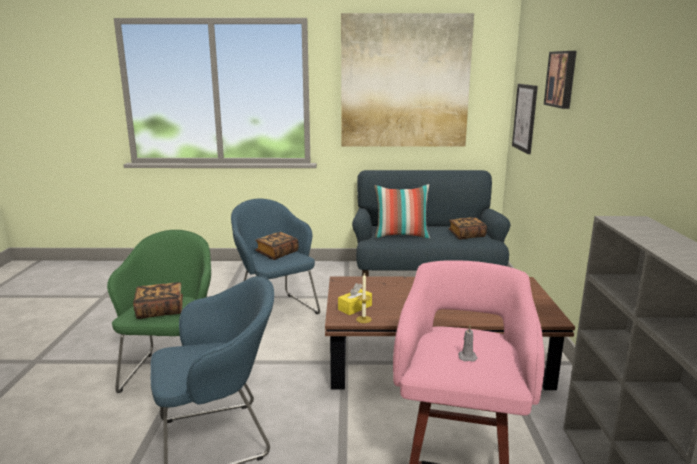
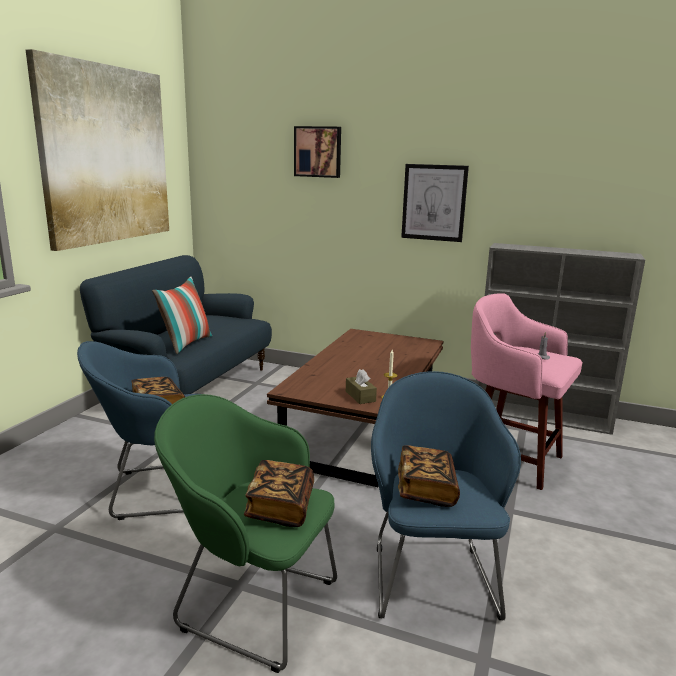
camera: 70 degrees left, 0 degrees up
(355, 307) = (360, 396): yellow tissue box -> brown tissue box
(466, 235) = (226, 323): book -> book (426, 489)
(525, 117) = (237, 192): picture -> picture (434, 202)

